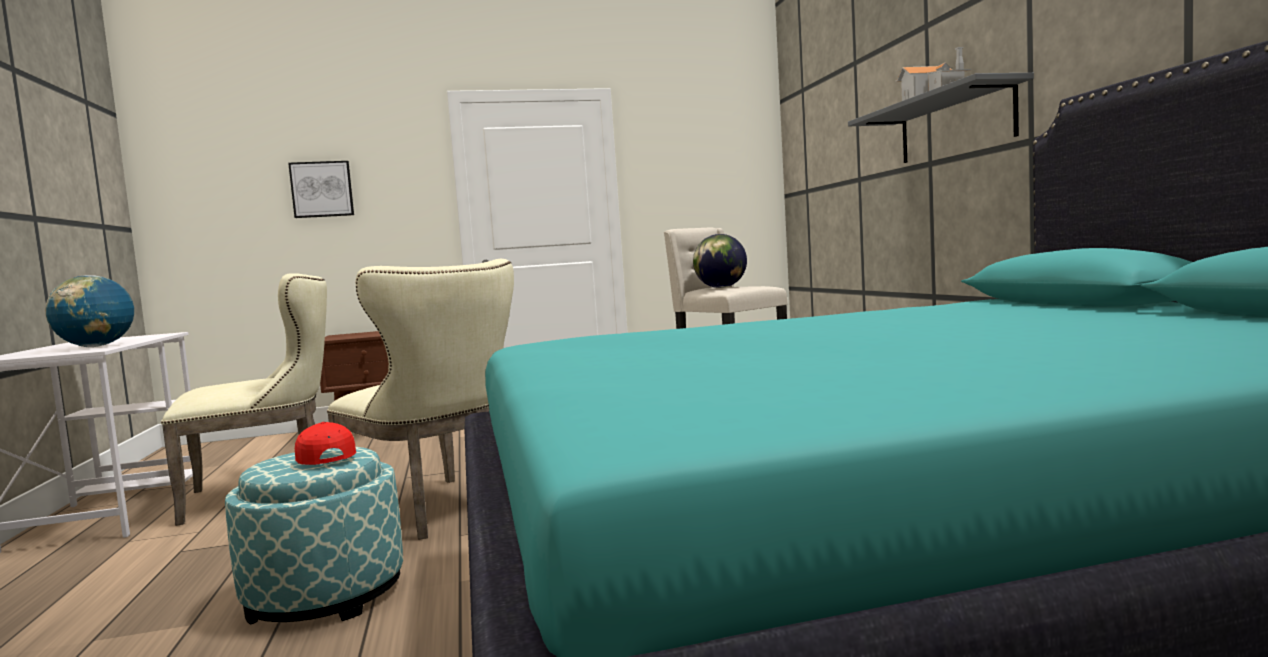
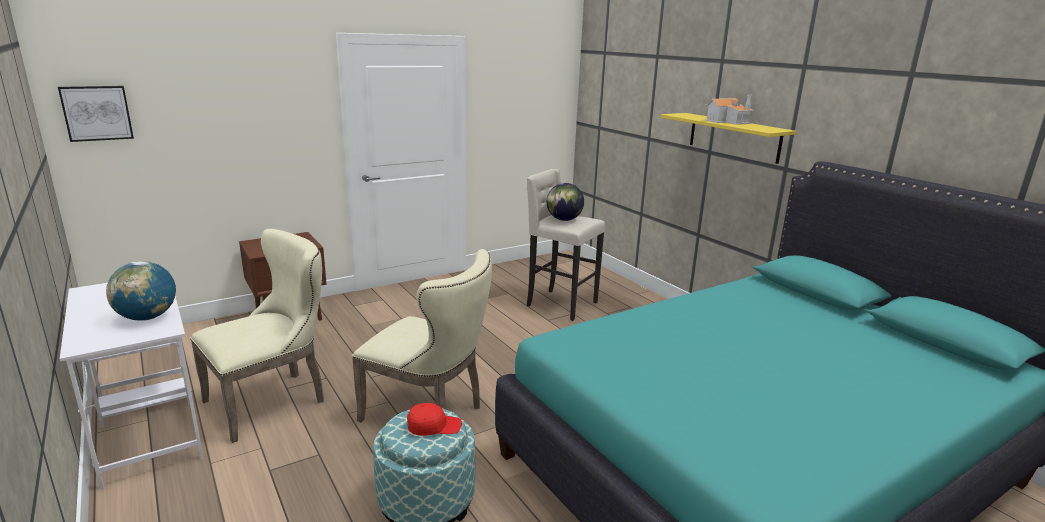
camera: 20 degrees left, 15 degrees up
(322, 189) = (229, 118): picture -> picture (97, 113)
(323, 458) = (434, 426): red cap -> red cap turned 135 degrees clockwise
(954, 125) = (733, 137): grey shelf -> yellow shelf

